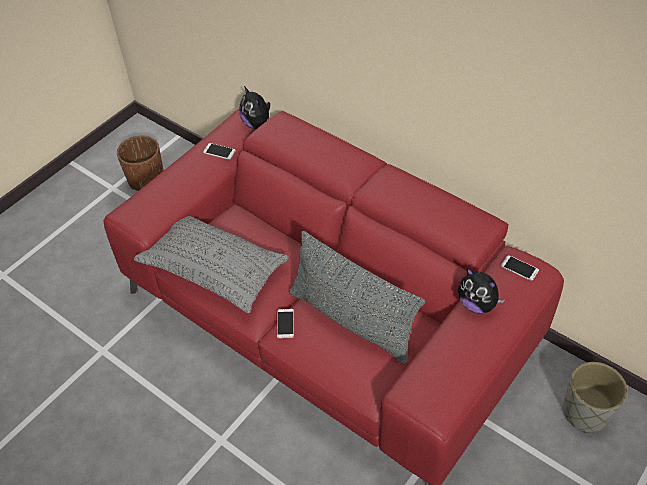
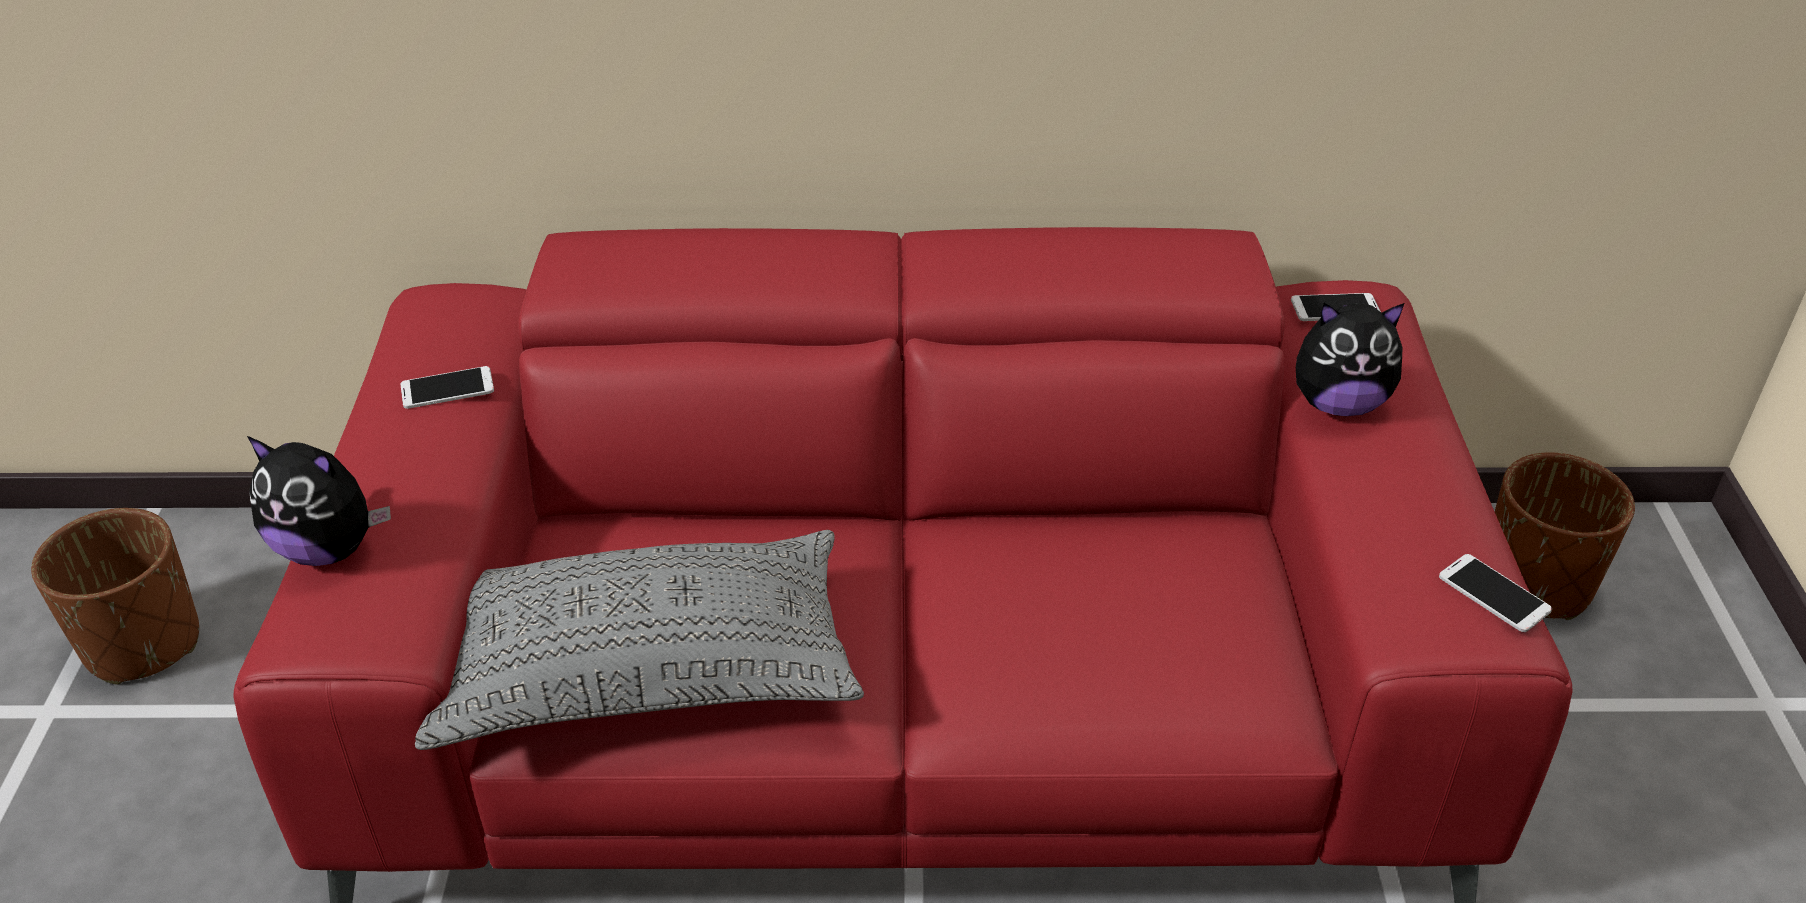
camera: 40 degrees left, 10 degrees down
(257, 124) = (490, 299): plush toy -> plush toy (328, 548)
(285, 323) = (945, 687): phone -> phone (1494, 594)
(352, 320) = (1083, 596): grey pillow -> none
(586, 412) = (1536, 584): grey planter -> brown planter

